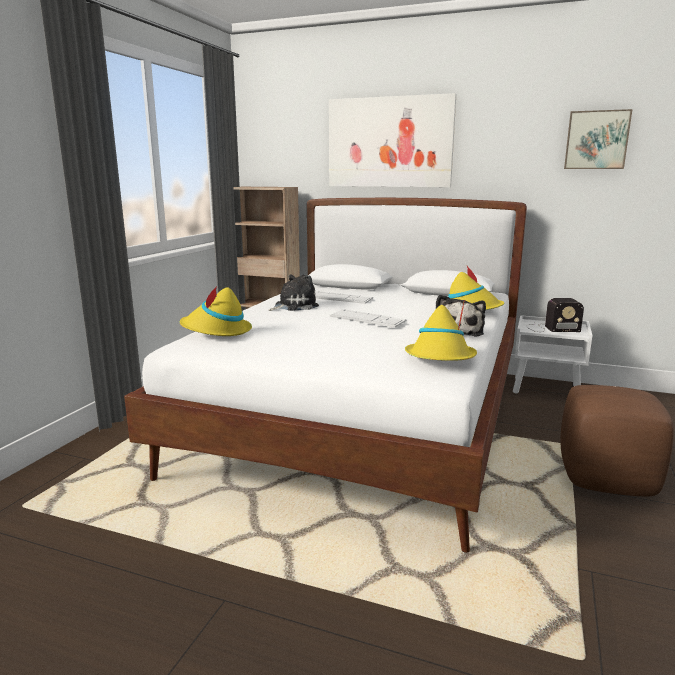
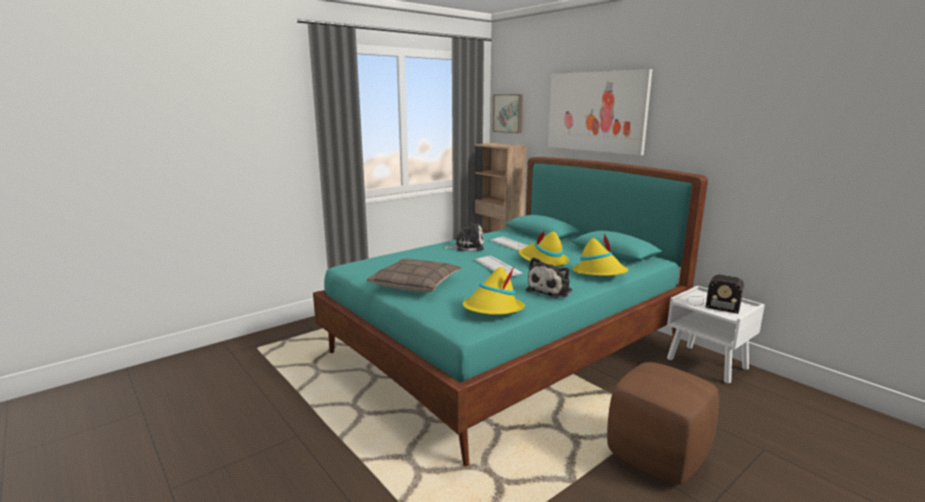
camera: 30 degrees right, 0 degrees up
(216, 331) = (381, 258): yellow hat -> yellow hat (543, 261)
(307, 350) = (416, 284): none -> pillow
(364, 420) = (506, 349): white bed -> turquoise bed
(596, 140) = (784, 117): picture -> picture (508, 113)

